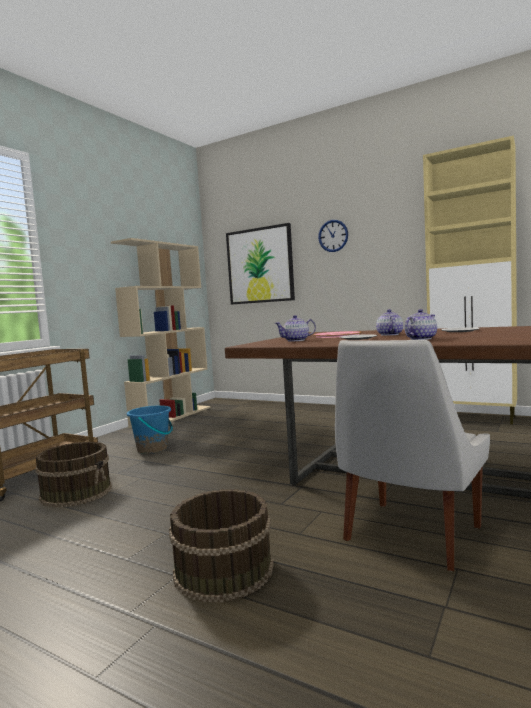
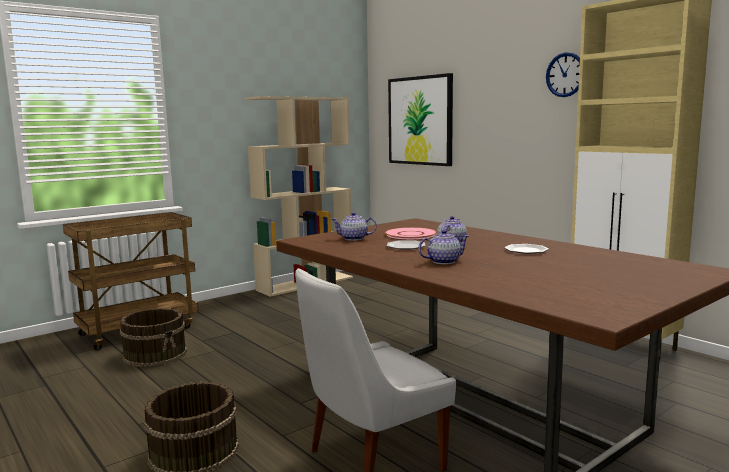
camera: 20 degrees right, 5 degrees up
(152, 449) = (253, 320): blue bucket -> none
(333, 236) = (495, 93): wall clock -> wall clock (565, 75)

